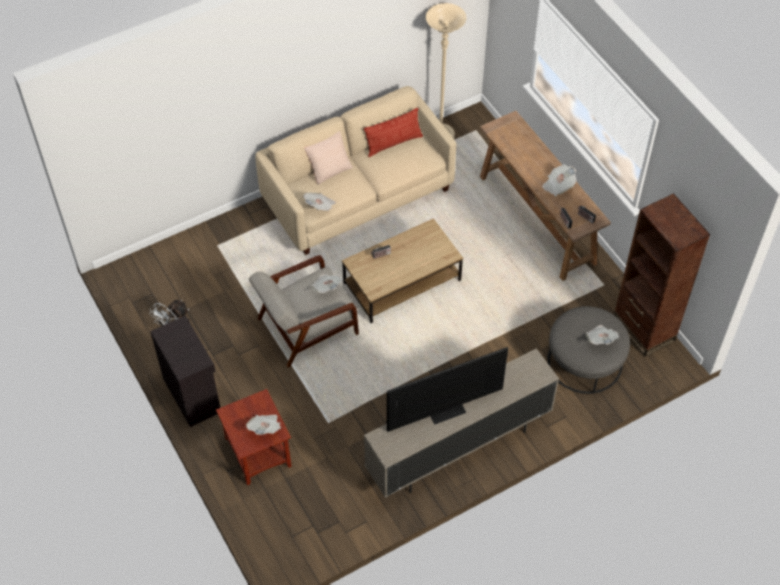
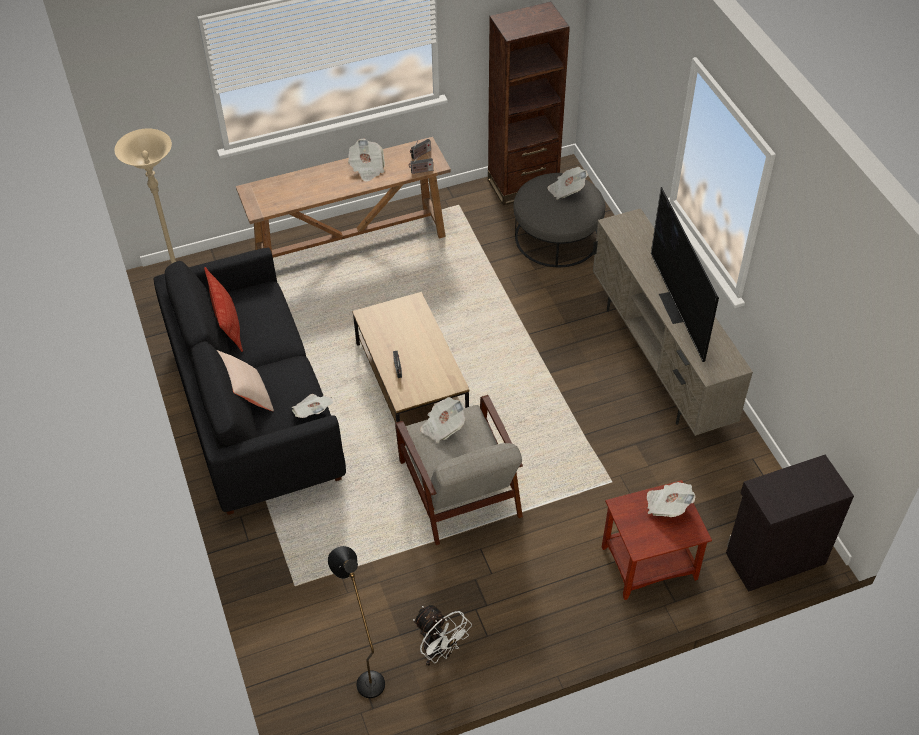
camera: 80 degrees left, 5 degrees down
(154, 295) = (366, 676): none -> black floor lamp
(193, 394) = (549, 635): black cabinet -> black cabinet (774, 557)
(358, 194) = (255, 410): beige sofa -> black sofa

